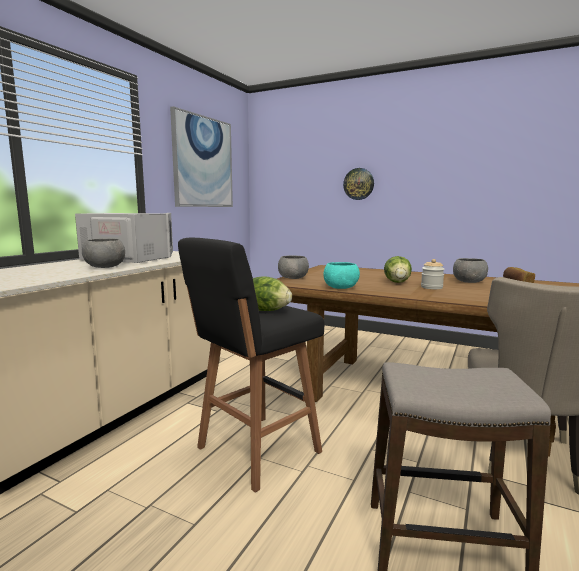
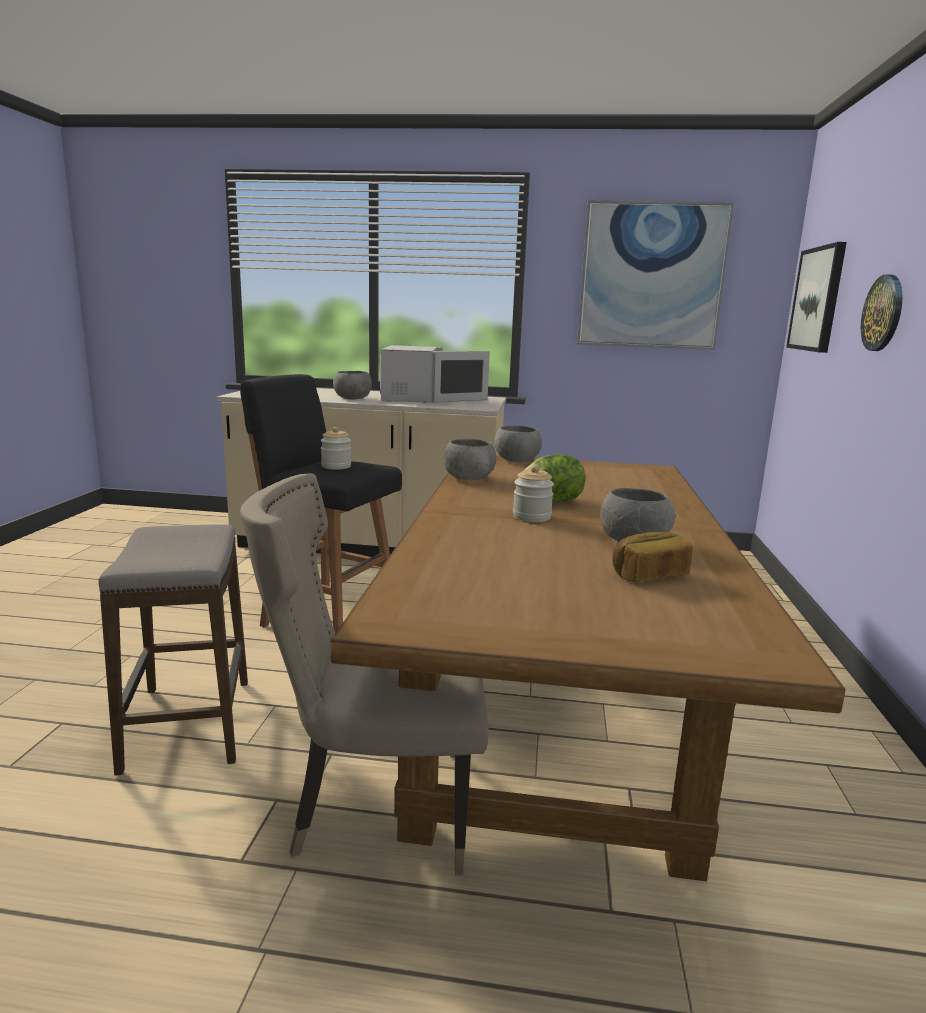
camera: 70 degrees right, 5 degrees up
(267, 311) = (336, 466): lettuce -> jar
(287, 179) = (817, 299): none -> picture
(341, 288) = (468, 478): turquoise bowl -> grey bowl

